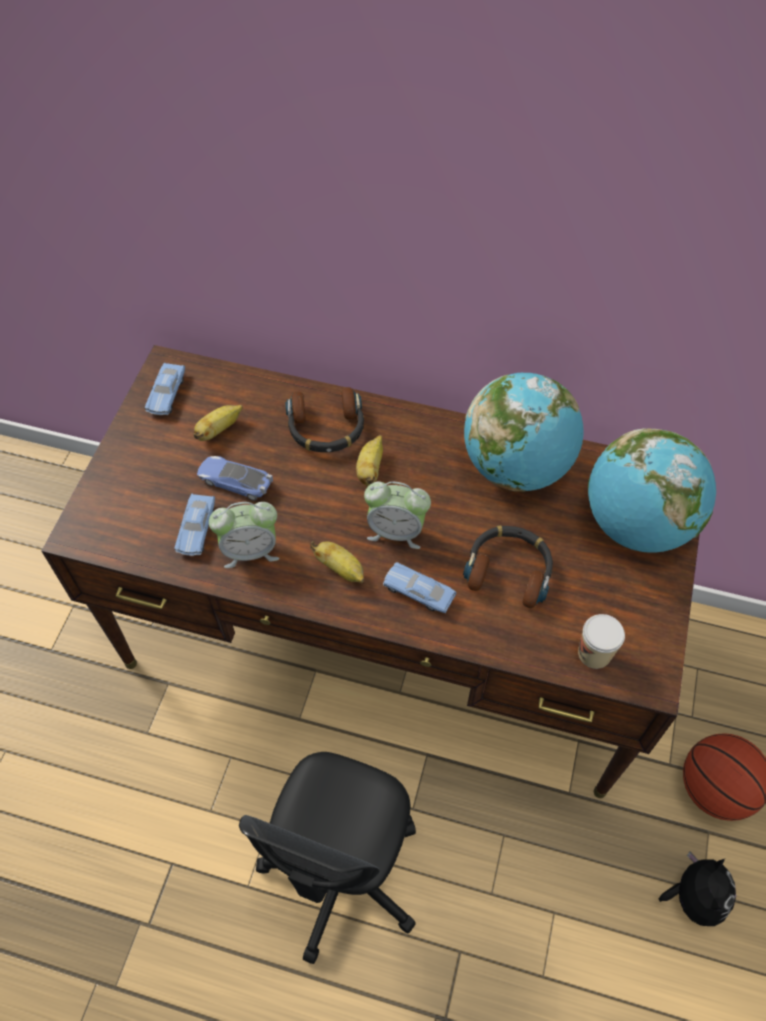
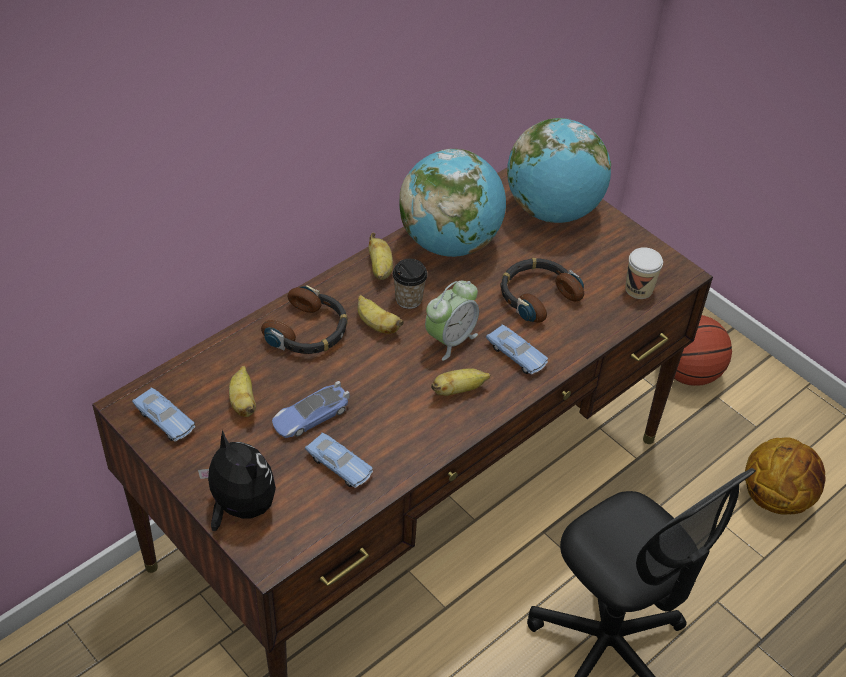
camera: 60 degrees left, 10 degrees down
(250, 550) = (392, 439): alarm clock -> none
(418, 592) = (516, 355): blue toy car -> blue toy car turned 105 degrees counterclockwise
(419, 475) = (408, 299): none -> cup
(438, 435) = (380, 269): none -> banana
(627, 954) = (776, 497): none -> basketball
(693, 897) = (757, 434): plush toy -> plush toy (240, 507)

